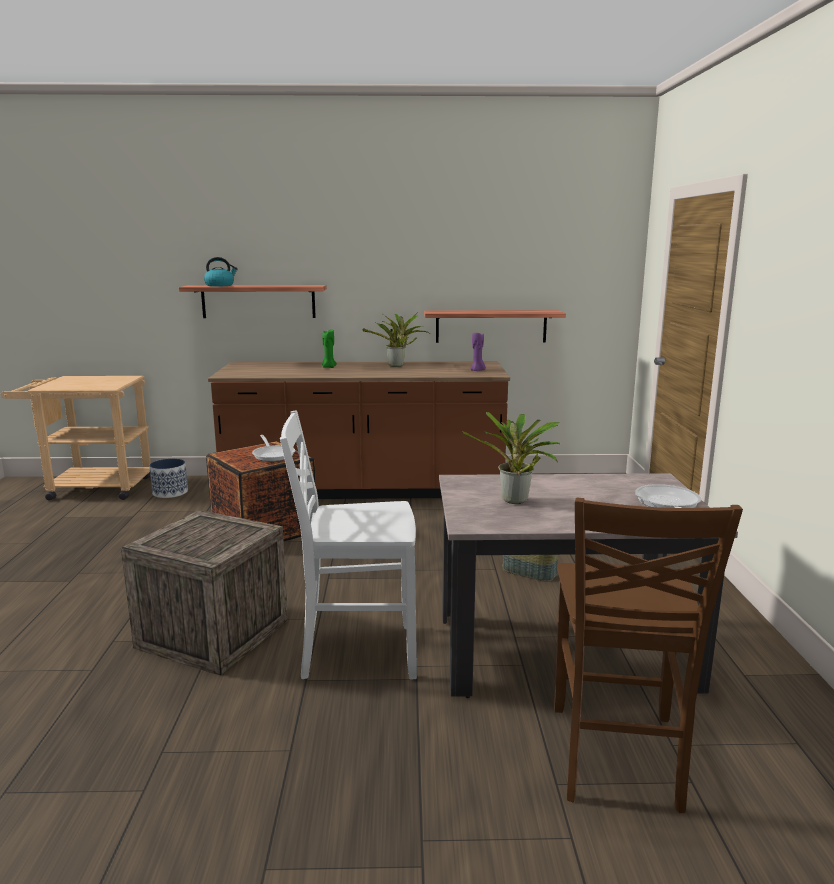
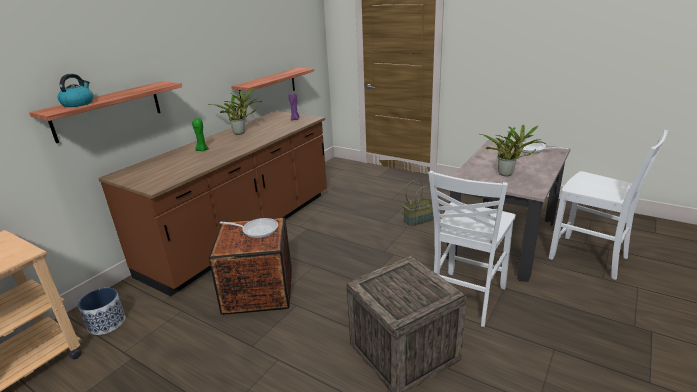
camera: 55 degrees left, 10 degrees up
(616, 758) = (590, 258): brown chair -> white chair

